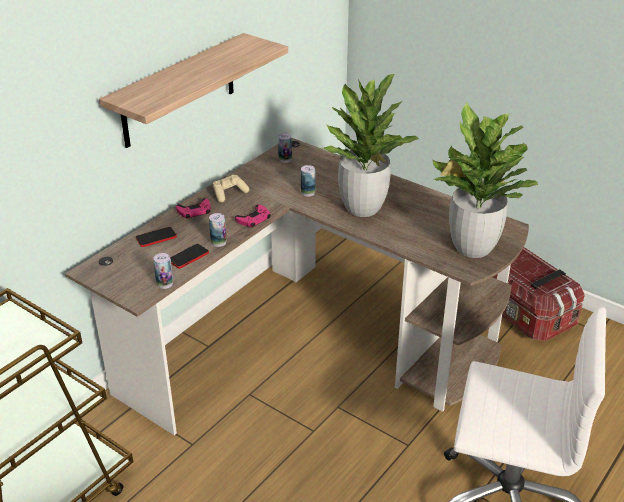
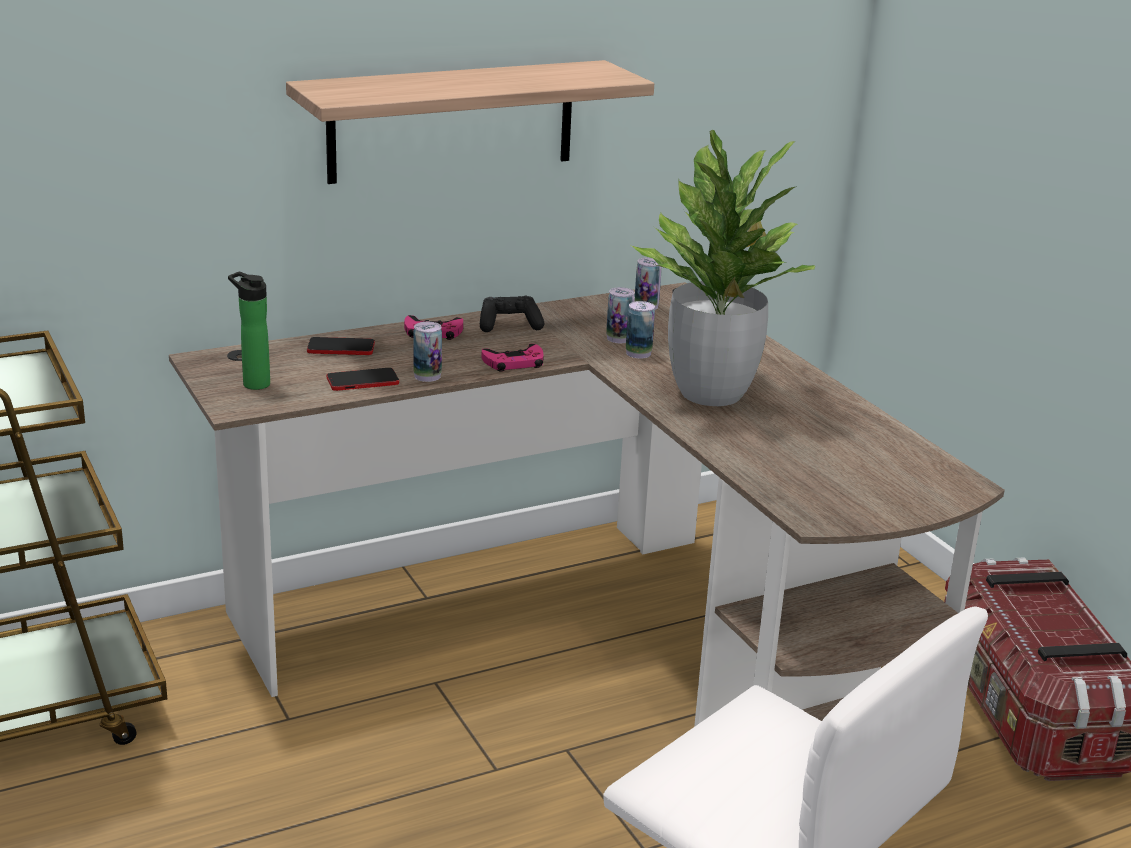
camera: 25 degrees right, 10 degrees down
(132, 278) = (253, 383): none -> bottle
(165, 283) = (292, 402): can -> can (619, 338)
(229, 193) = (509, 325): beige game controller -> black game controller
(472, 248) = (855, 491): potted plant -> none

